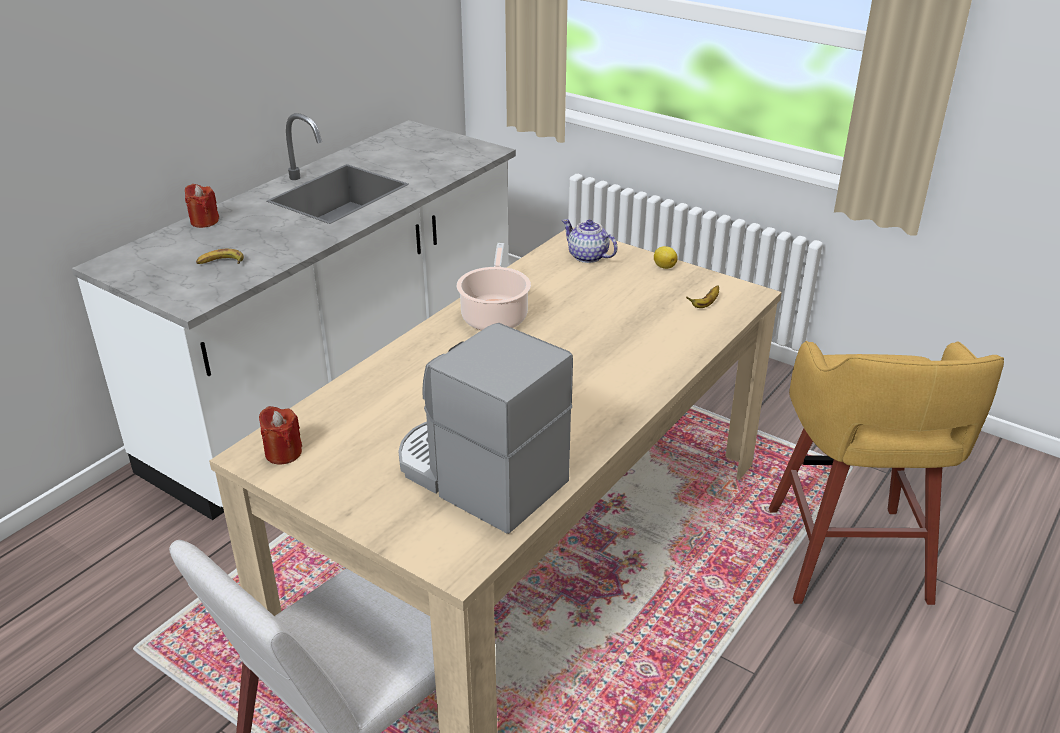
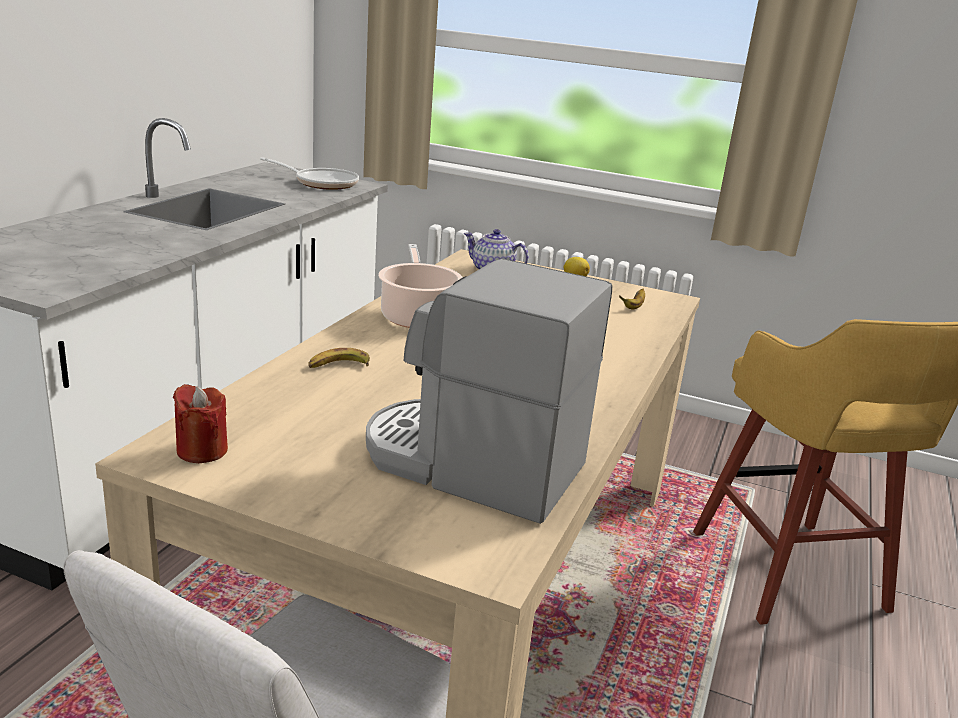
camera: 15 degrees left, 10 degrees down
(204, 221) = (49, 225): red candle -> none
(220, 262) = (79, 258): banana -> banana (338, 366)
(452, 151) = (322, 183): none -> frying pan

